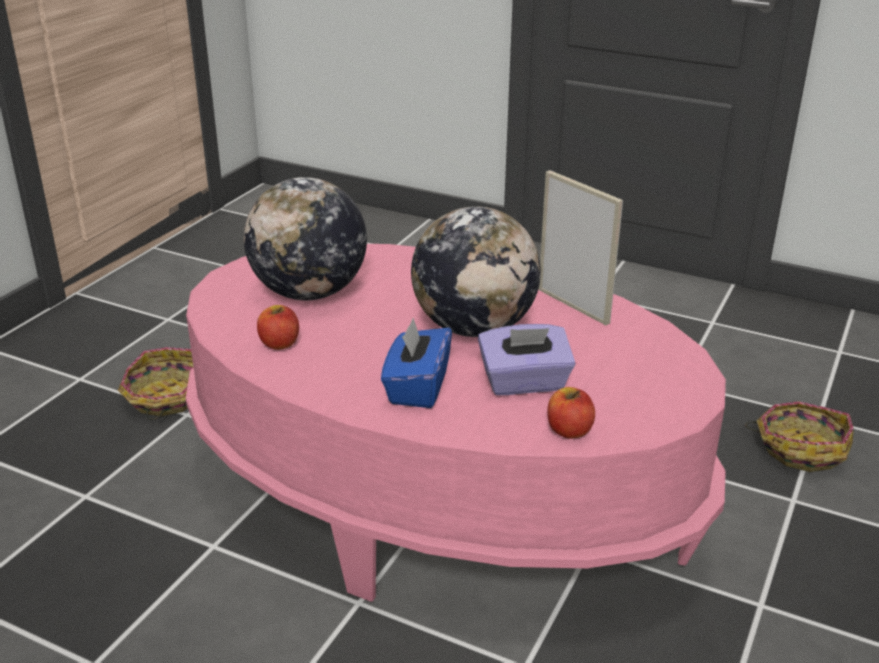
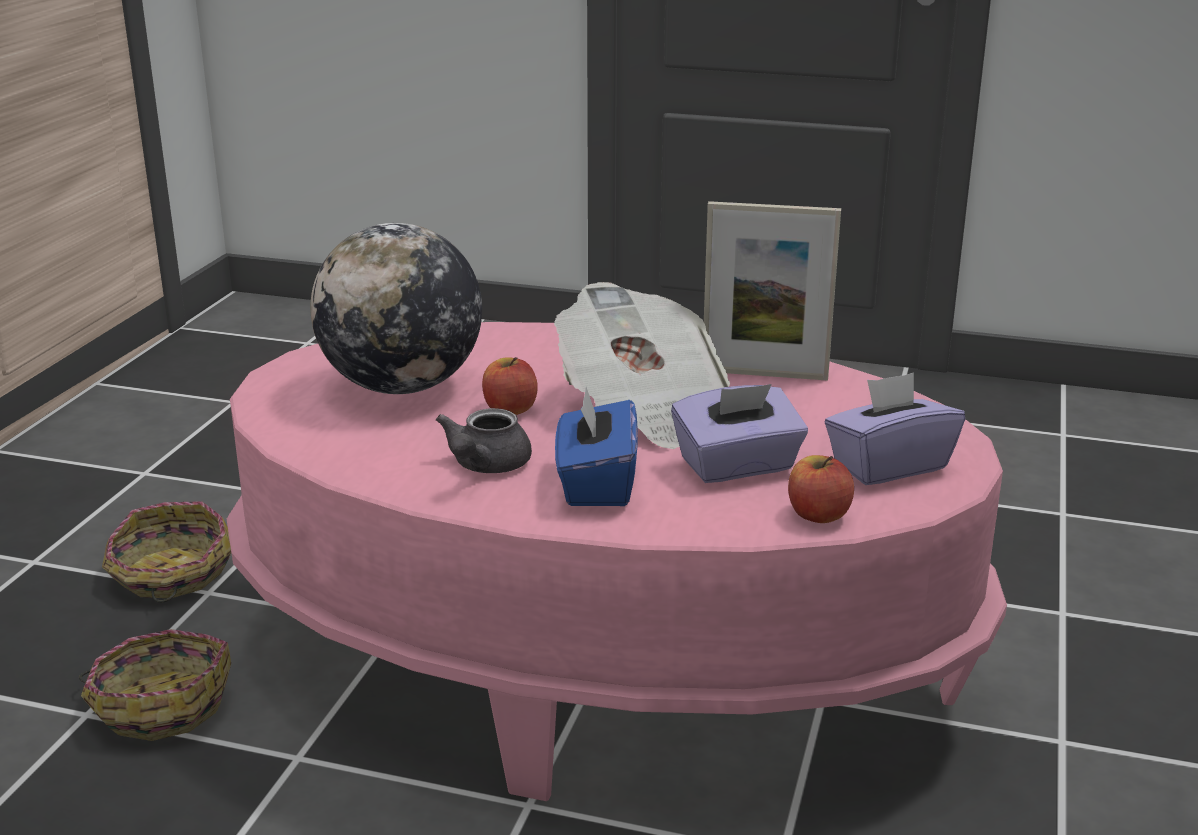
camera: 10 degrees left, 5 degrees down
(279, 343) = (384, 449): apple -> apple (510, 409)
(344, 364) = (485, 466): none -> grey teapot
(474, 327) = (644, 409): globe -> newspaper
(573, 306) = (764, 374): picture frame -> picture frame turned 150 degrees clockwise
(637, 394) = (888, 465): none -> purple tissue box
(800, 448) = (1051, 551): basket -> basket (161, 703)

